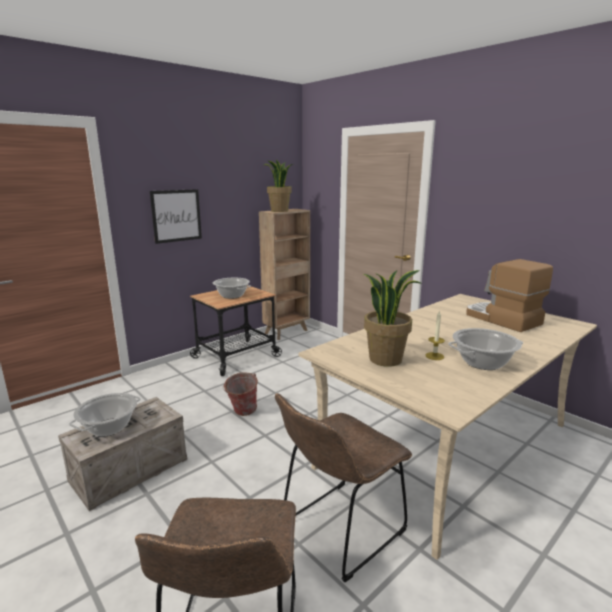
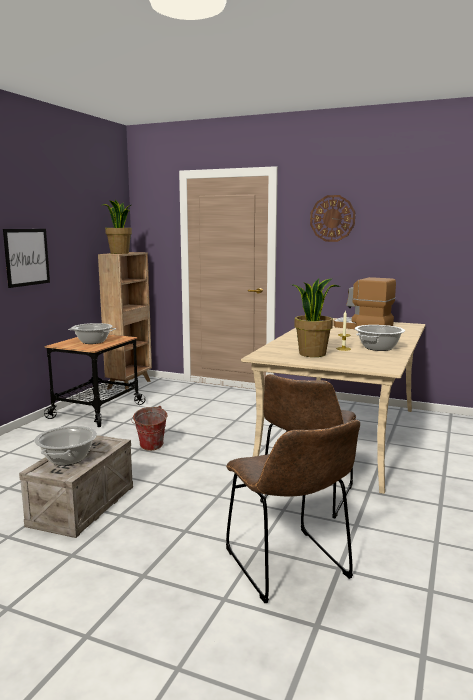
camera: 25 degrees left, 5 degrees down
(491, 182) = (332, 218): none -> wall clock

